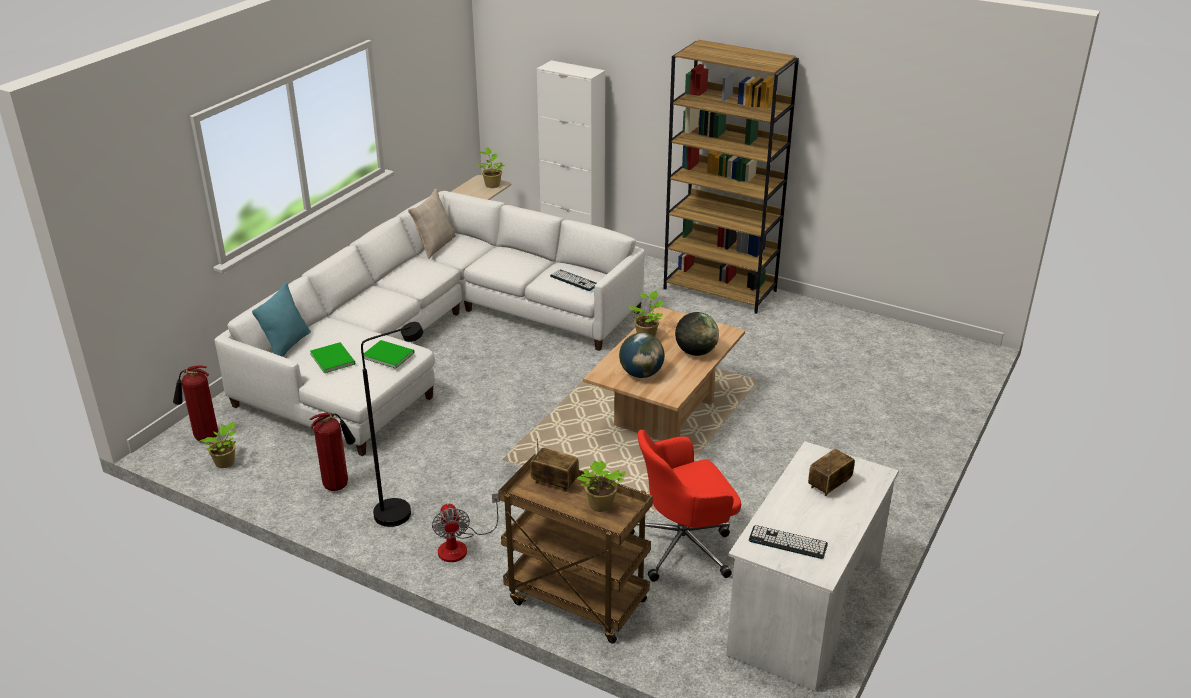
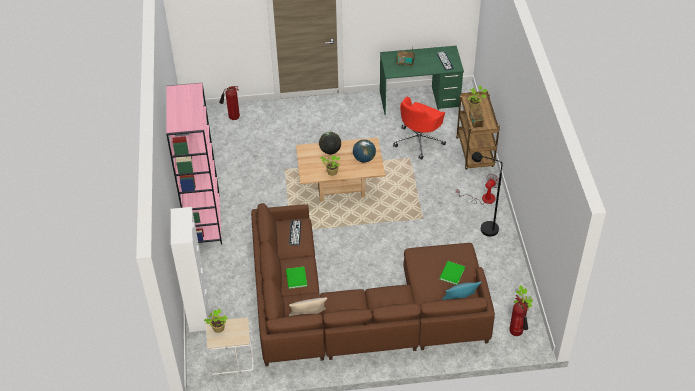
camera: 125 degrees left, 15 degrees up
(338, 484) = (492, 259): fire extinguisher -> fire extinguisher (232, 117)
(388, 354) = (428, 257): green book -> green book (295, 279)
(431, 339) = (358, 308): white sofa -> brown sofa
(684, 546) = (419, 141): red office chair -> red office chair turned 90 degrees clockwise
(720, 290) = (204, 220): brown bookcase -> pink bookcase
(805, 609) = (419, 100): white desk -> green desk

